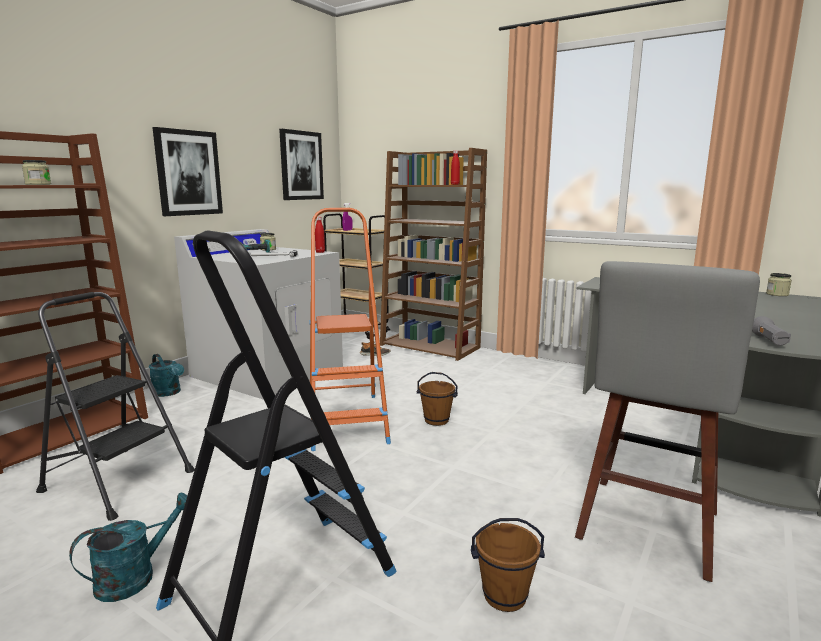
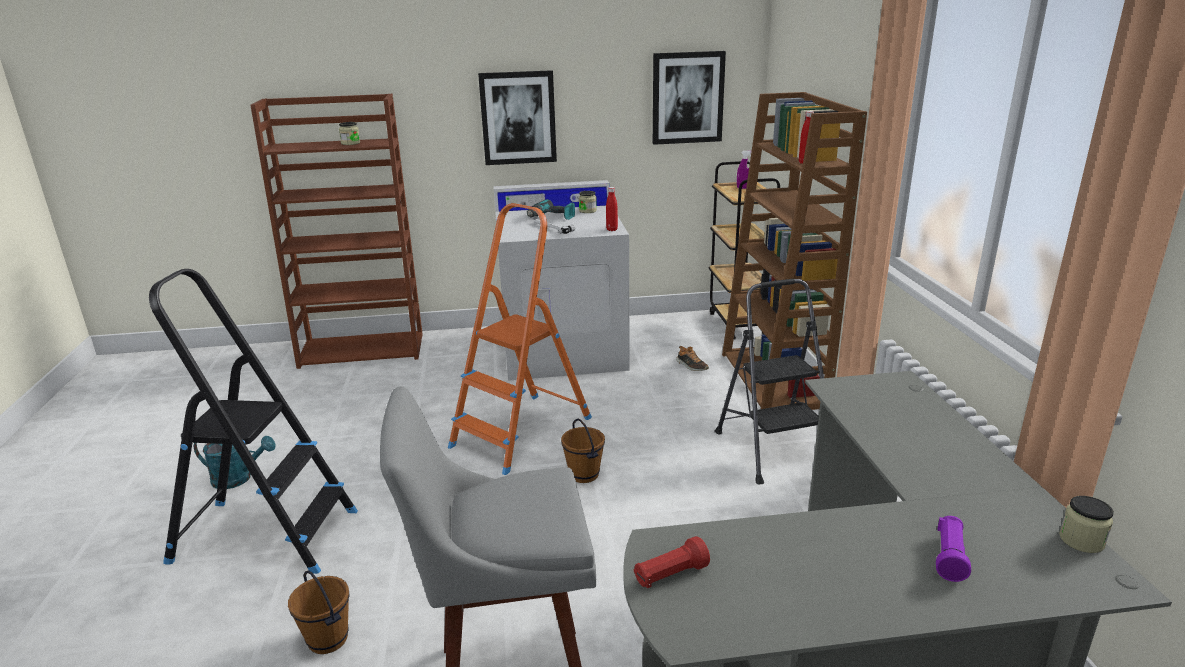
camera: 50 degrees right, 10 degrees up
(116, 479) = (328, 404): black step ladder -> black step ladder (773, 446)
(169, 393) = (465, 339): turquoise watering can -> none
(769, 341) = (670, 575): grey flashlight -> red flashlight
(780, 307) = (949, 557): none -> purple flashlight

